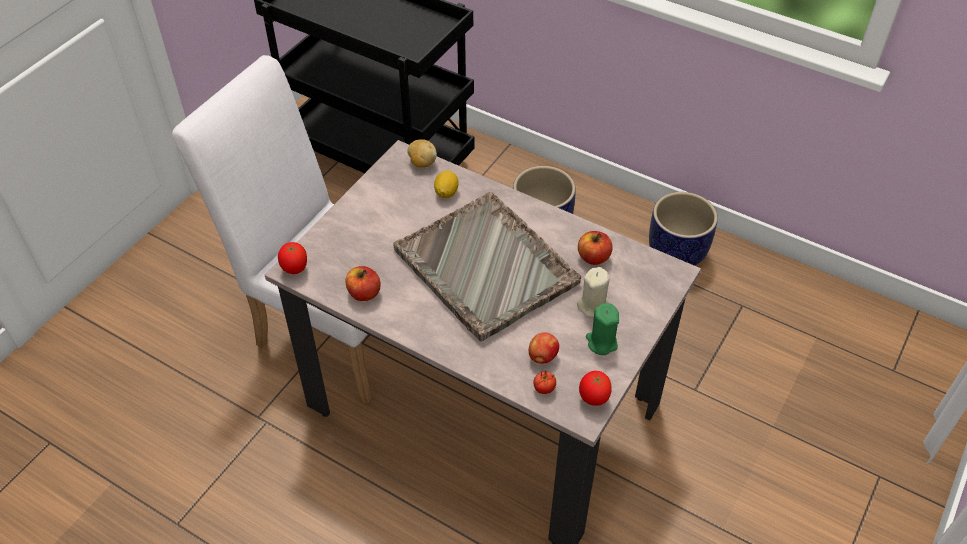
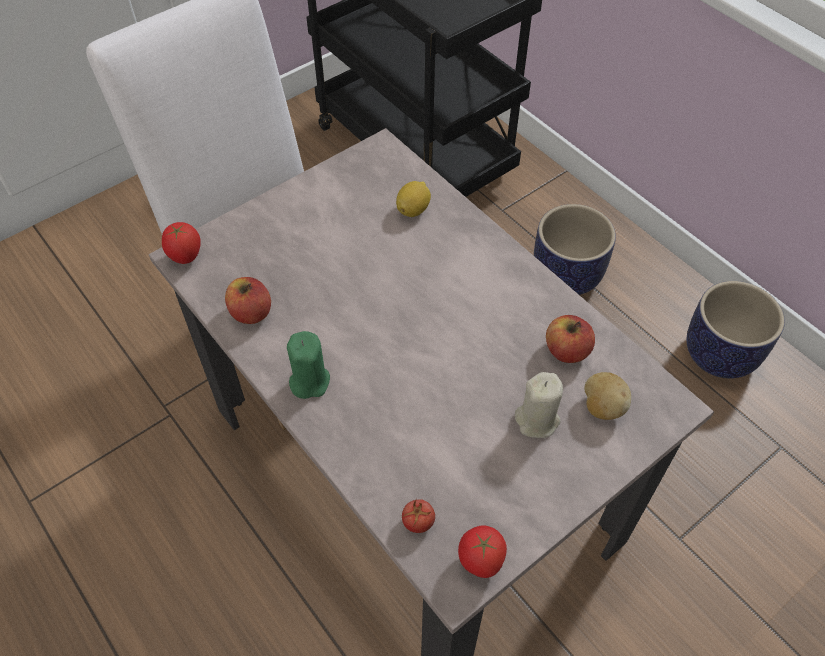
camera: 20 degrees right, 5 degrees up
(422, 163) = (400, 164): potato -> potato (602, 406)
(486, 267) = (418, 323): grey tray -> none
(542, 357) = (436, 473): apple -> none
(601, 342) = (526, 479): green candle -> green candle (309, 381)

